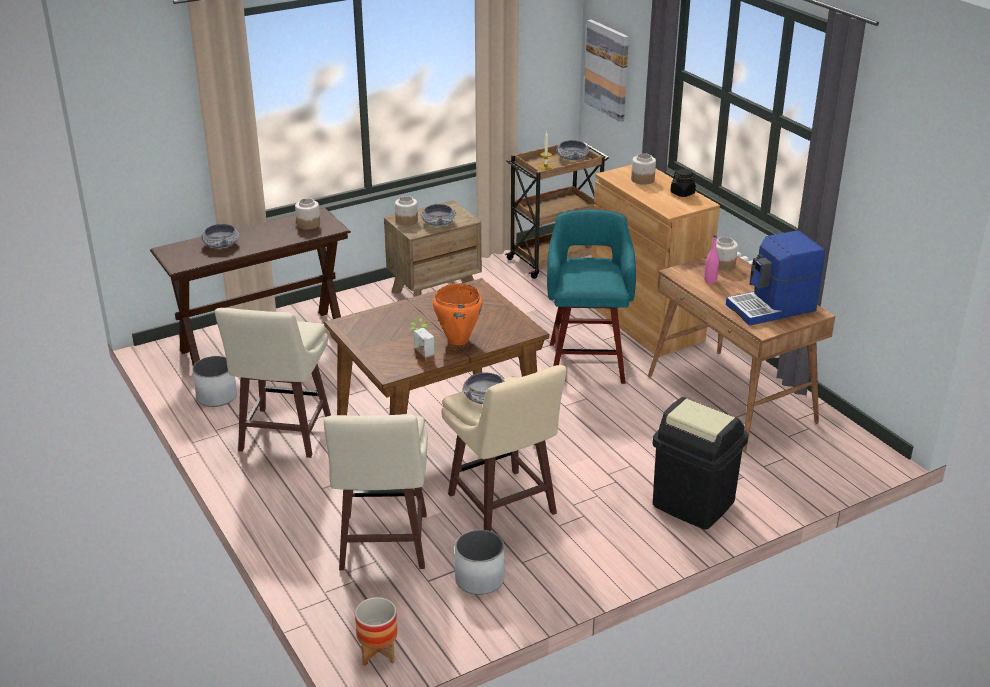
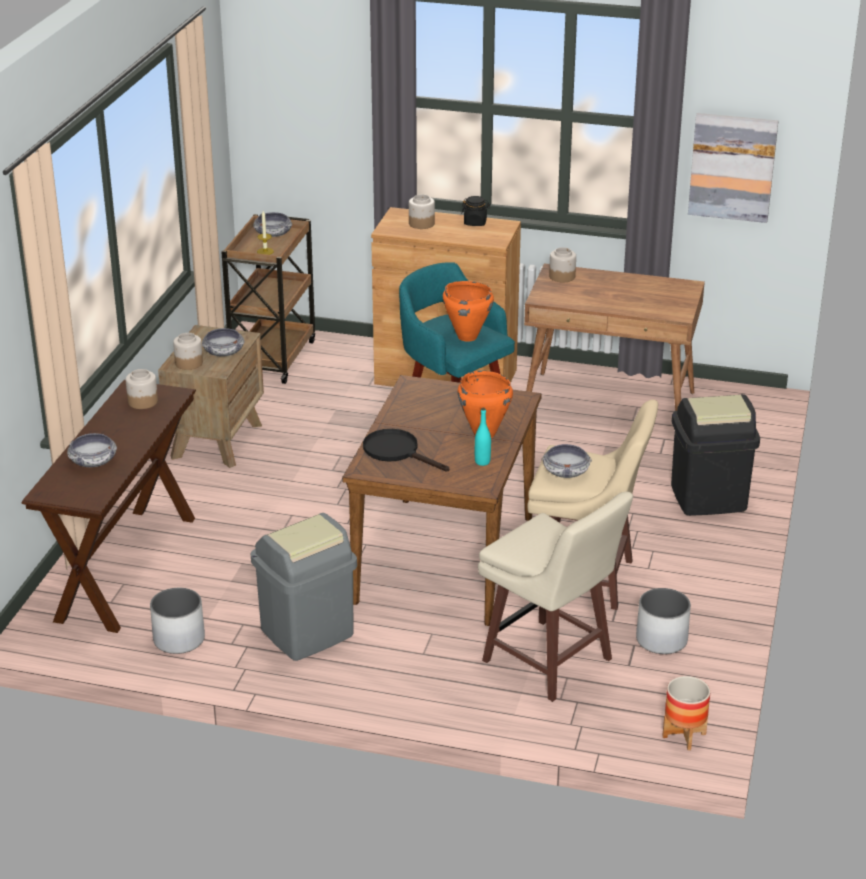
camera: 45 degrees left, 0 degrees up
(283, 434) = (307, 633): beige stool -> grey trash can
(383, 323) = (397, 451): none -> black frying pan
(420, 357) = (482, 462): potted plant -> turquoise bottle
(590, 277) = (467, 336): none -> orange cooking pot
(607, 70) = (282, 122): picture -> picture (732, 167)
(710, 280) = (577, 294): pink bottle -> none
(772, 308) = (656, 295): coffee machine -> none

